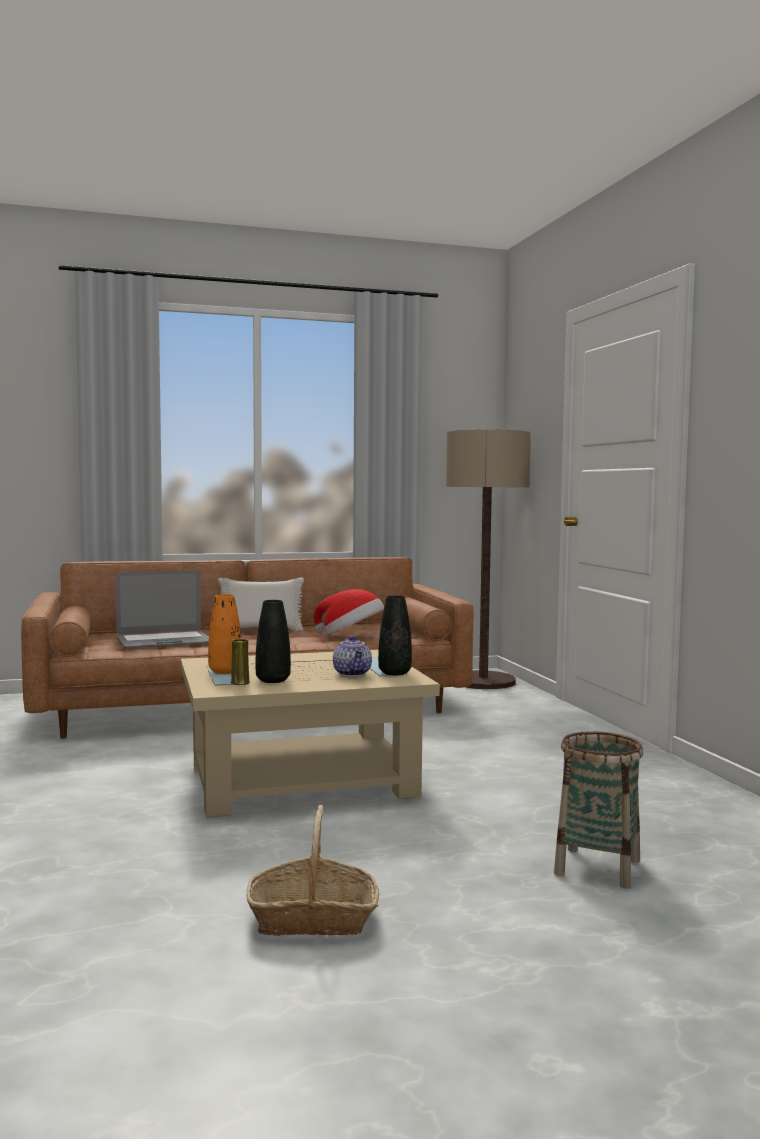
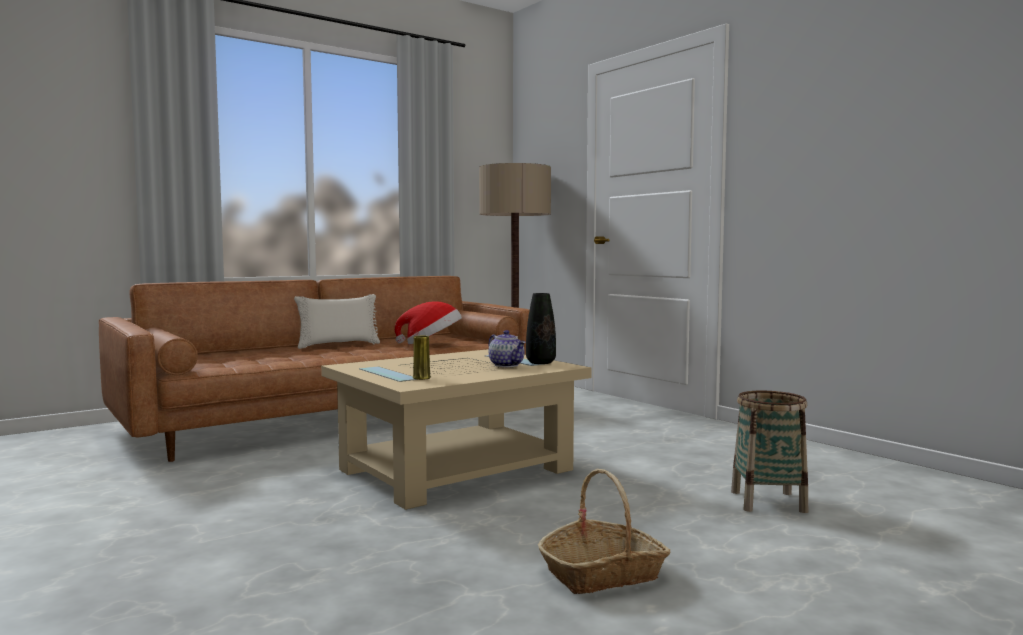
camera: 20 degrees left, 0 degrees up
(164, 642) = (261, 357): laptop -> none
(225, 671) = (389, 371): orange vase -> none
(273, 680) = (446, 374): black vase -> none

